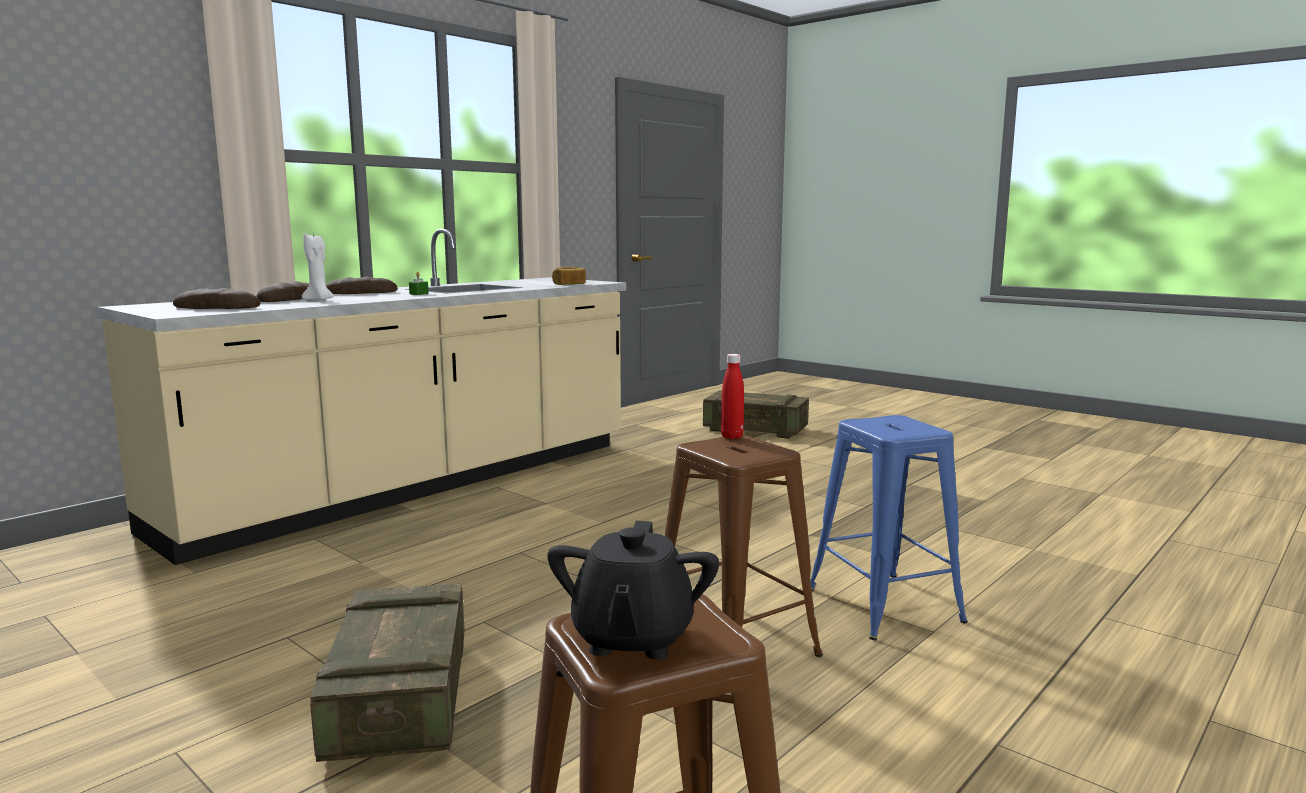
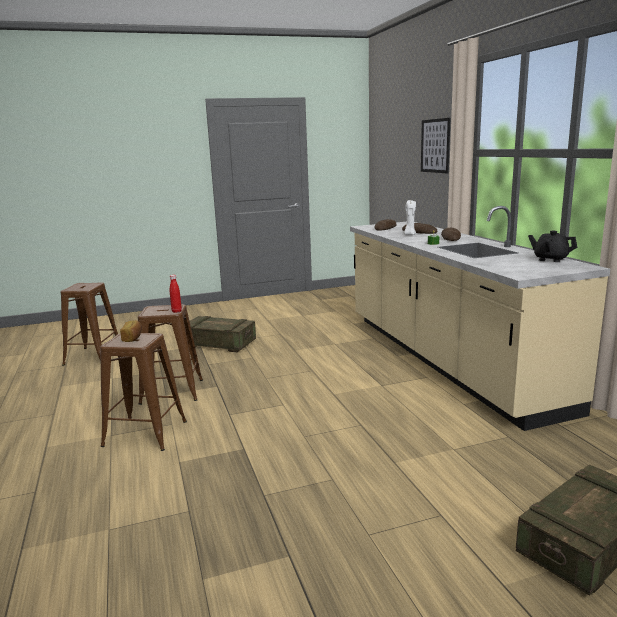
camera: 120 degrees right, 5 degrees up
(95, 130) = (435, 146): none -> picture
(569, 284) = (493, 266): bread -> bread (133, 338)
(632, 638) = (84, 285): black teapot -> black teapot (550, 259)
(884, 605) = (145, 434): blue stool -> brown stool

